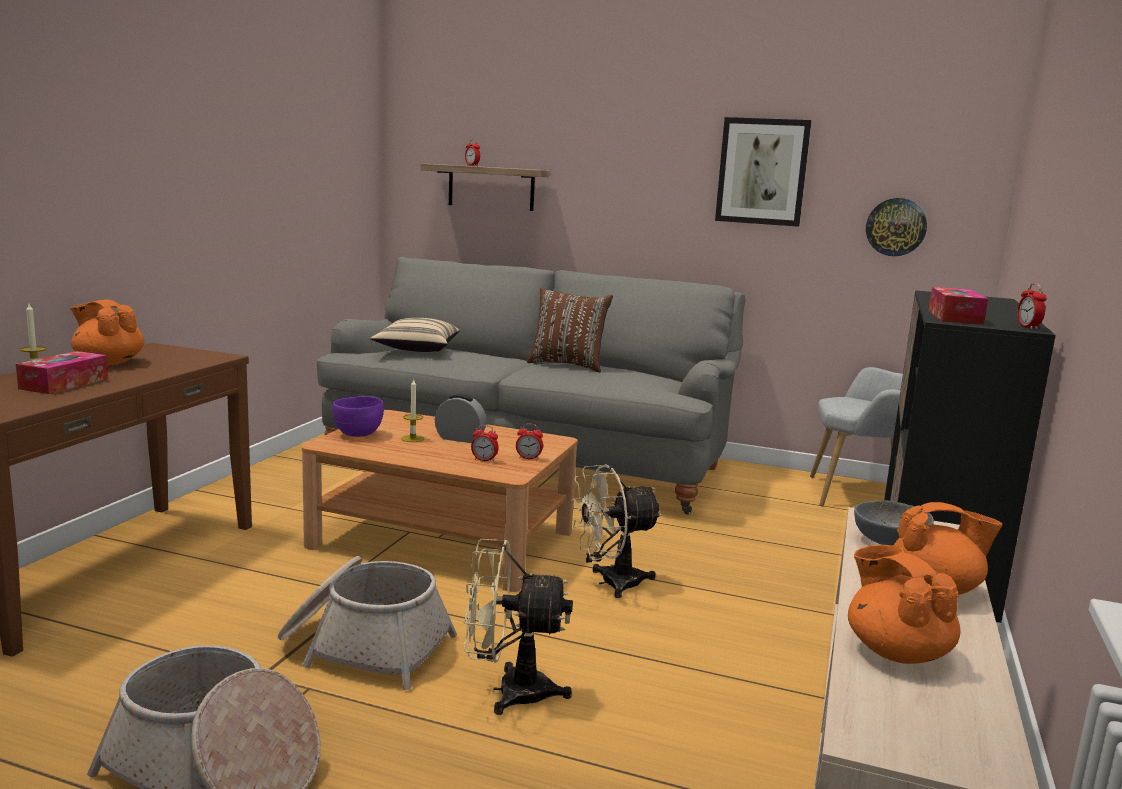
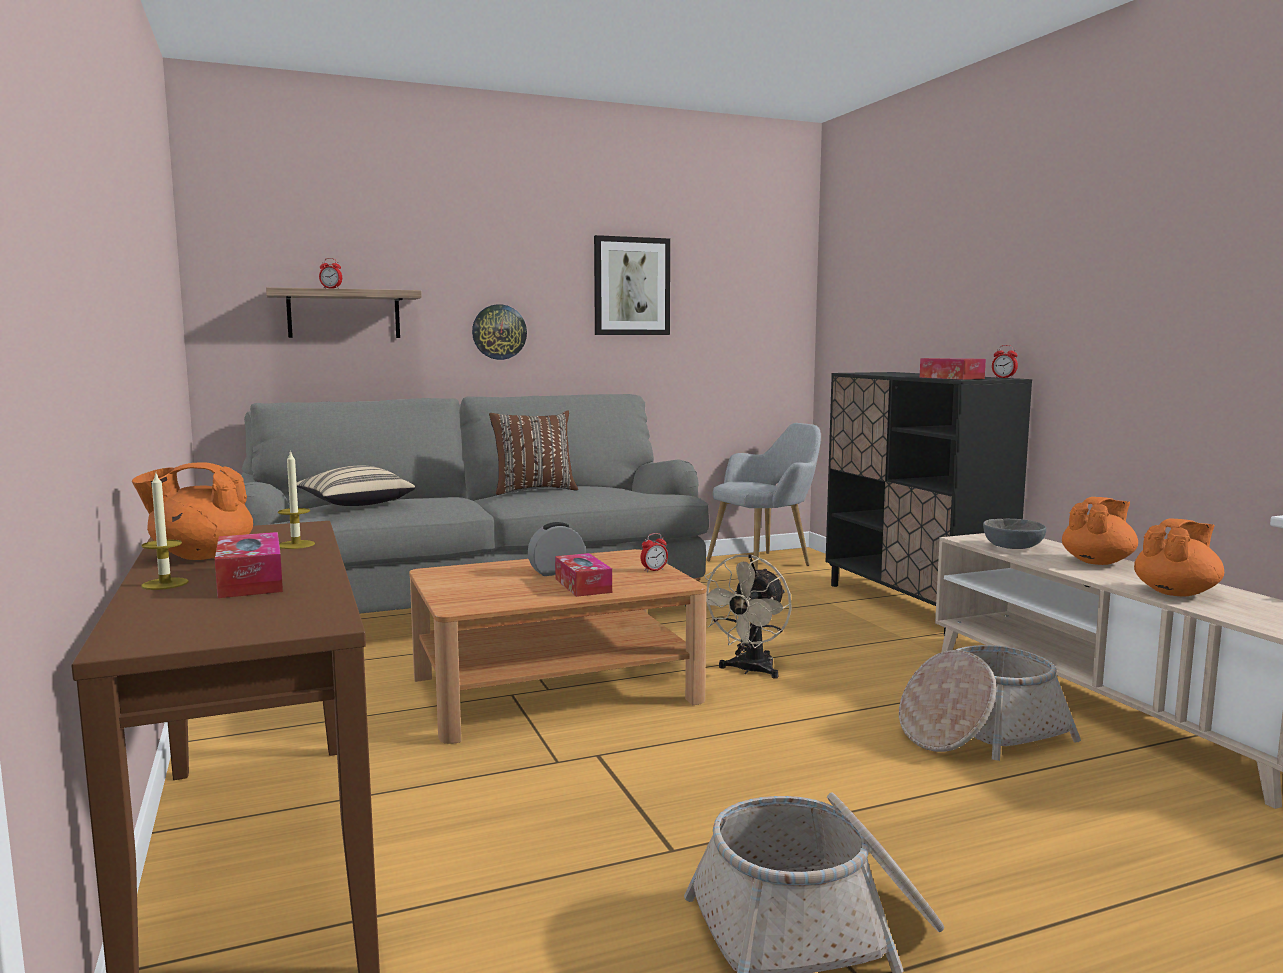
camera: 40 degrees left, 5 degrees down
(358, 434) = (460, 593): purple bowl -> none
(364, 646) = (695, 789): basket -> basket (980, 733)
(412, 438) = (518, 582): candle -> candle (296, 545)
(444, 454) = (583, 585): none -> tissue box
(484, 460) = (627, 580): alarm clock -> none
(509, 691) = (859, 765): beige fan -> none
(896, 227) = (741, 330): wall clock -> wall clock (499, 332)
(896, 651) = (1176, 593): orange teapot -> orange teapot turned 120 degrees clockwise

